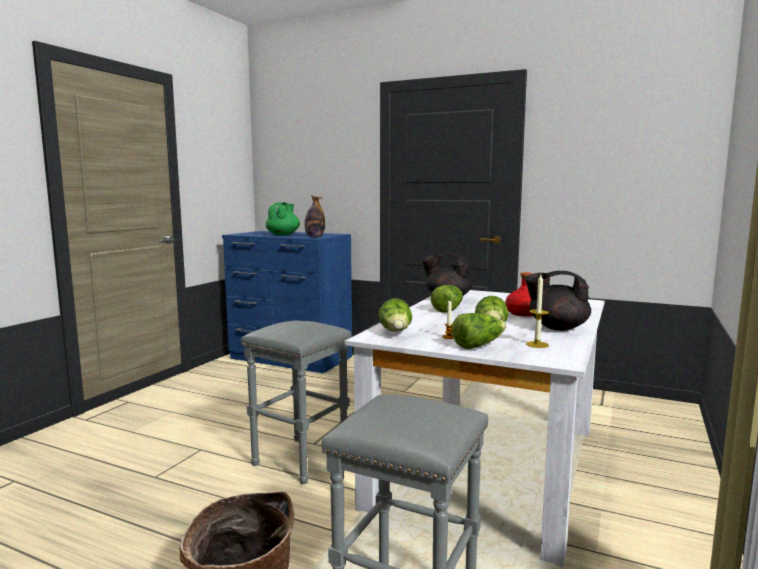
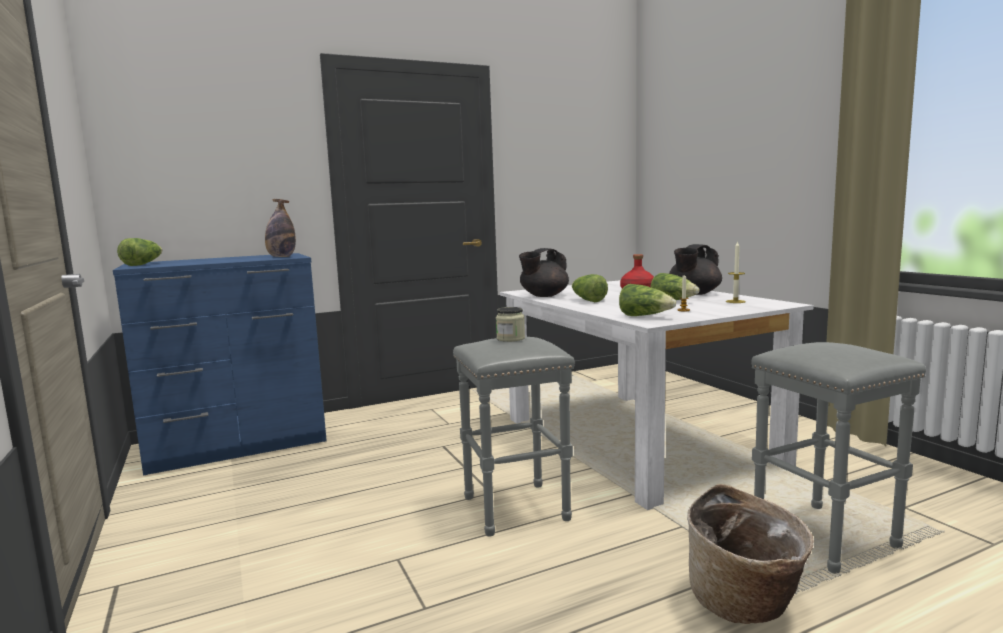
camera: 50 degrees left, 0 degrees up
(283, 235) = (220, 260): green teapot -> none
(301, 323) = (510, 338): none -> jar
(478, 345) = (719, 309): lettuce -> lettuce (143, 264)

